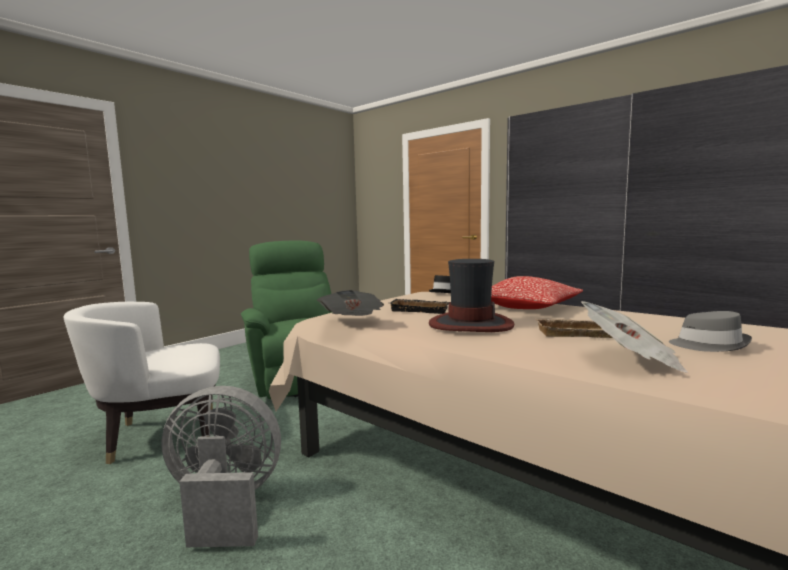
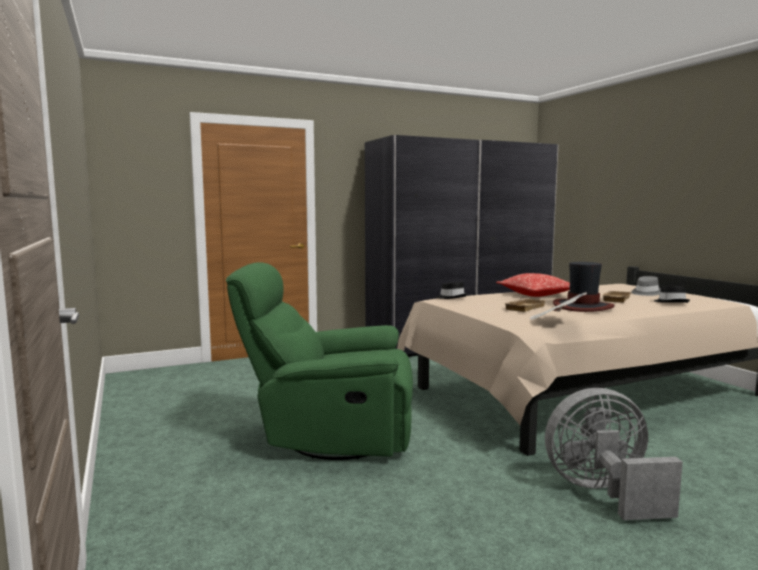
camera: 65 degrees left, 0 degrees up
(161, 434) = (435, 527): white armchair -> none
(225, 505) = (603, 492): grey fan -> grey fan turned 60 degrees clockwise
(421, 310) = (523, 307): black tray -> beige tray
(632, 360) = (671, 302): newspaper -> black hat

